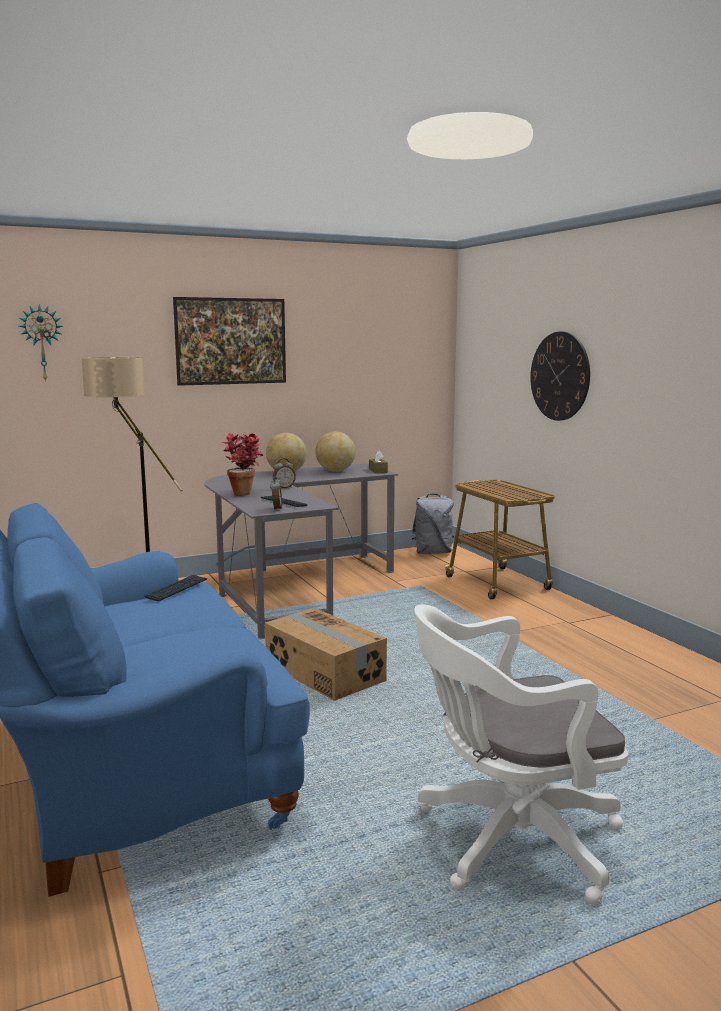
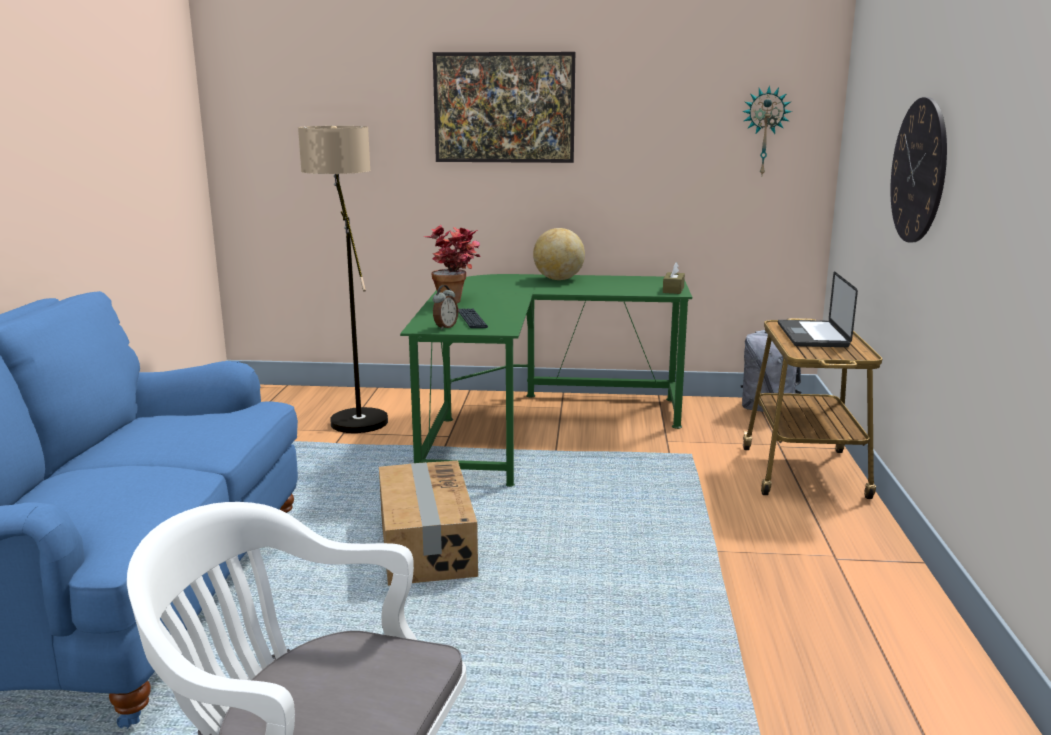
camera: 30 degrees right, 5 degrees up
(42, 343) = (288, 109): wall clock -> wall clock (764, 131)
(177, 589) = (224, 410): keyboard -> none
(284, 488) = (513, 299): alarm clock -> none
(292, 588) = (534, 425): grey desk -> green desk
(335, 471) = (619, 284): globe -> none
(496, 488) = (812, 335): none -> laptop

